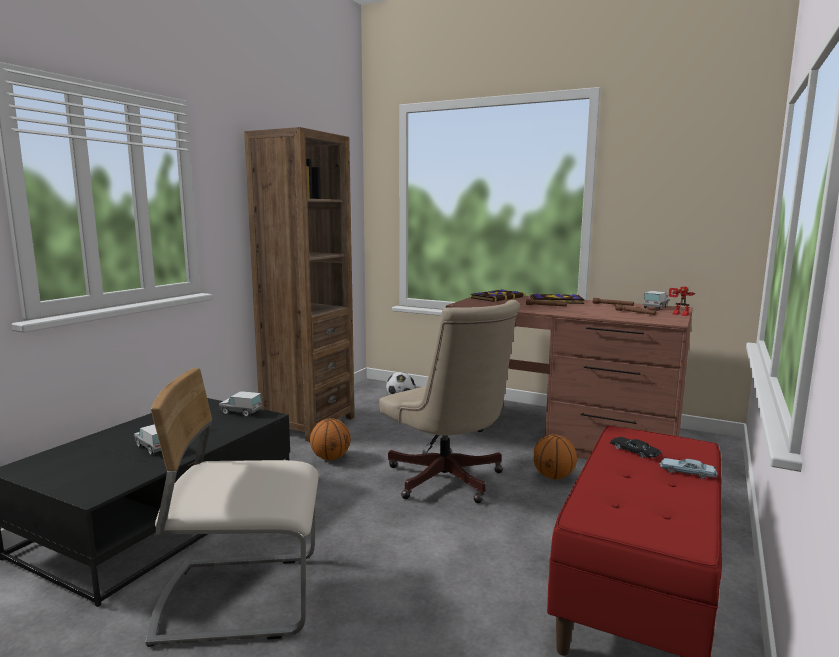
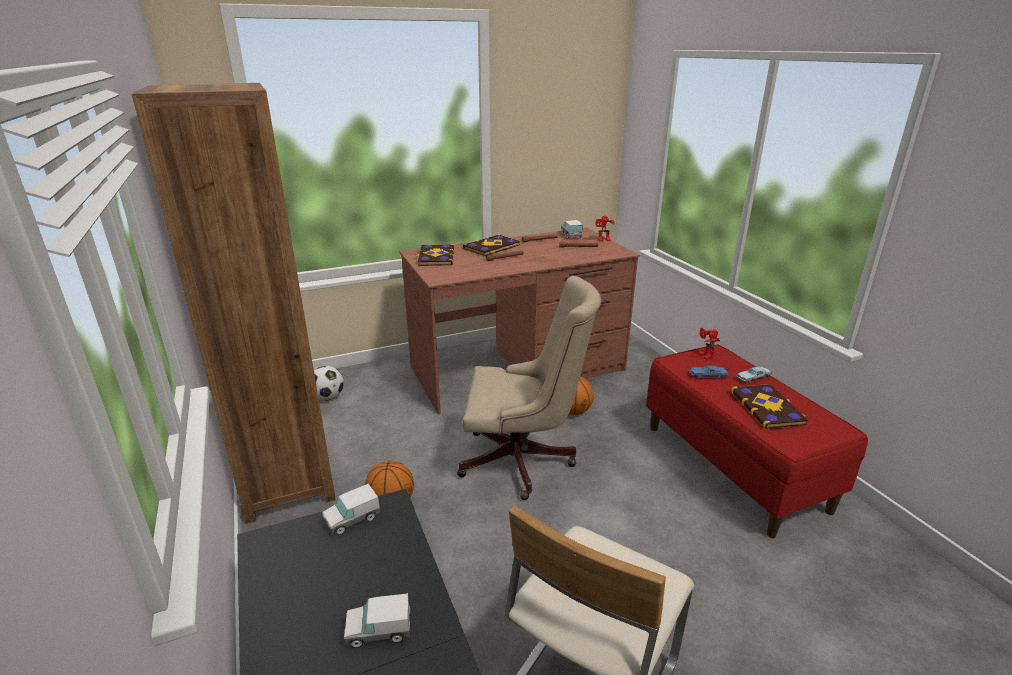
camera: 50 degrees left, 15 degrees up
(634, 451) = (708, 375): black toy car -> blue toy car
(638, 492) = (768, 408): none -> book
(671, 441) = (704, 356): none -> toy robot

